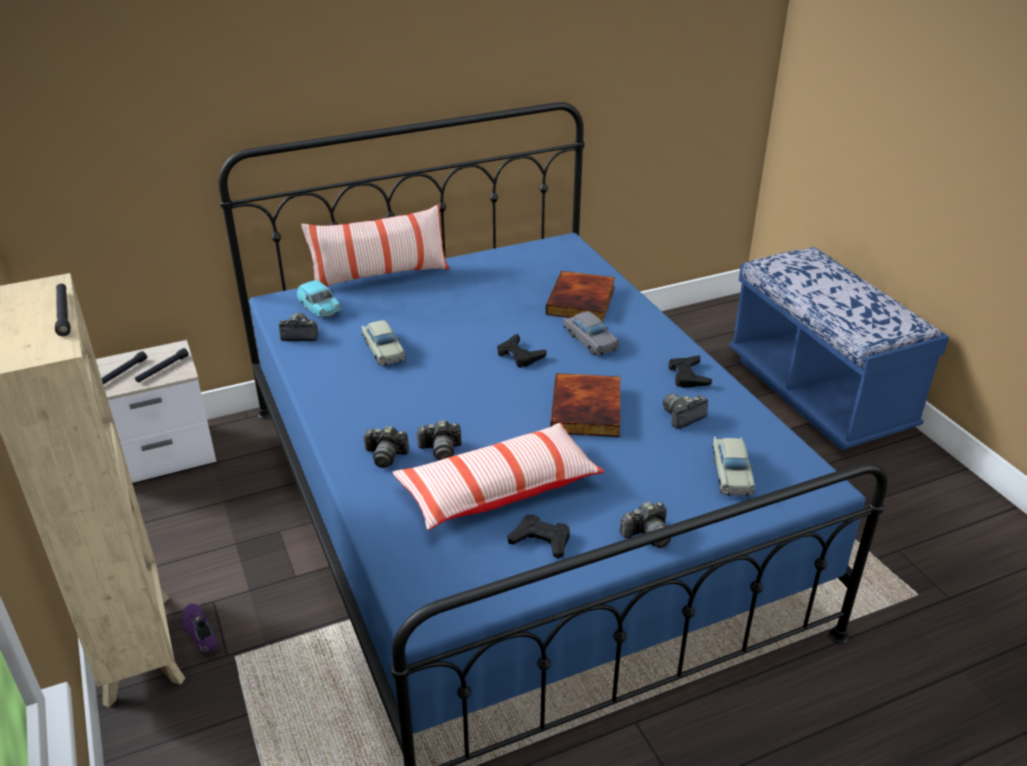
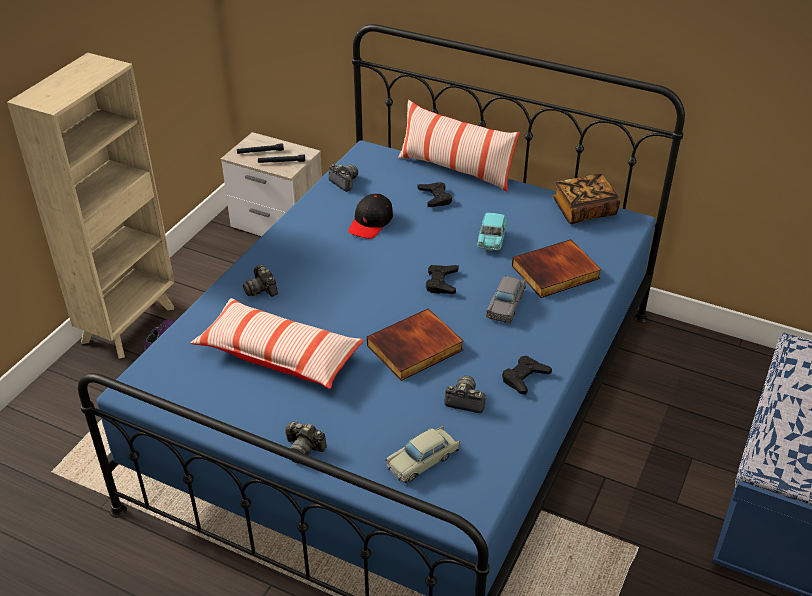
camera: 50 degrees right, 5 degrees up
(63, 314) = (87, 86): black flashlight -> none
(320, 310) = (382, 172): turquoise toy car -> turquoise toy car (491, 241)
(383, 350) = (371, 223): beige toy car -> black cap
(440, 450) = (292, 308): camera -> none
(524, 252) = (584, 210): none -> book
(541, 540) = (247, 401): black game controller -> black game controller (435, 197)

